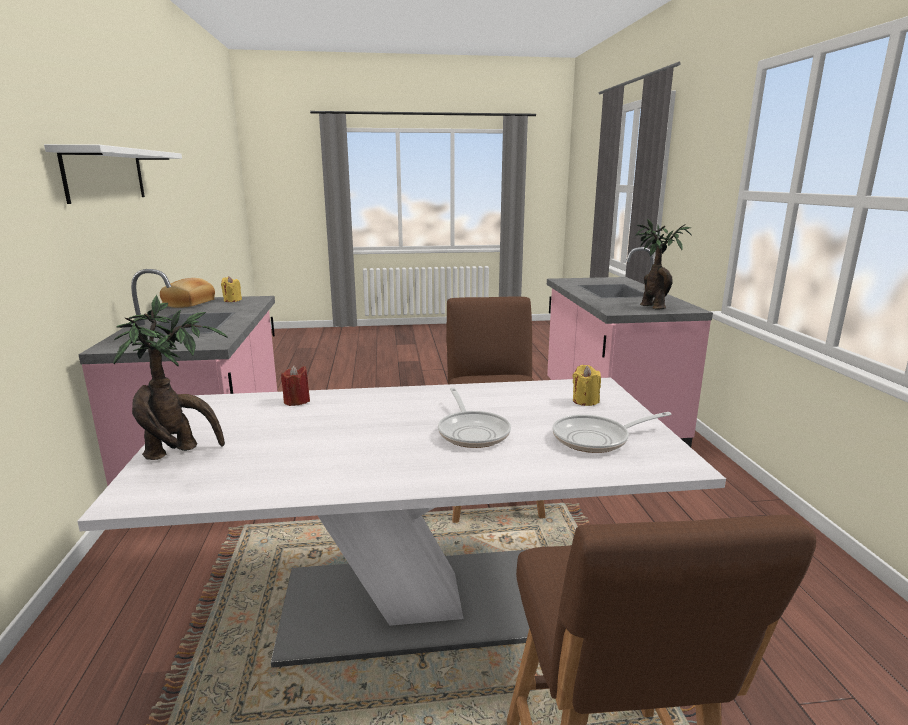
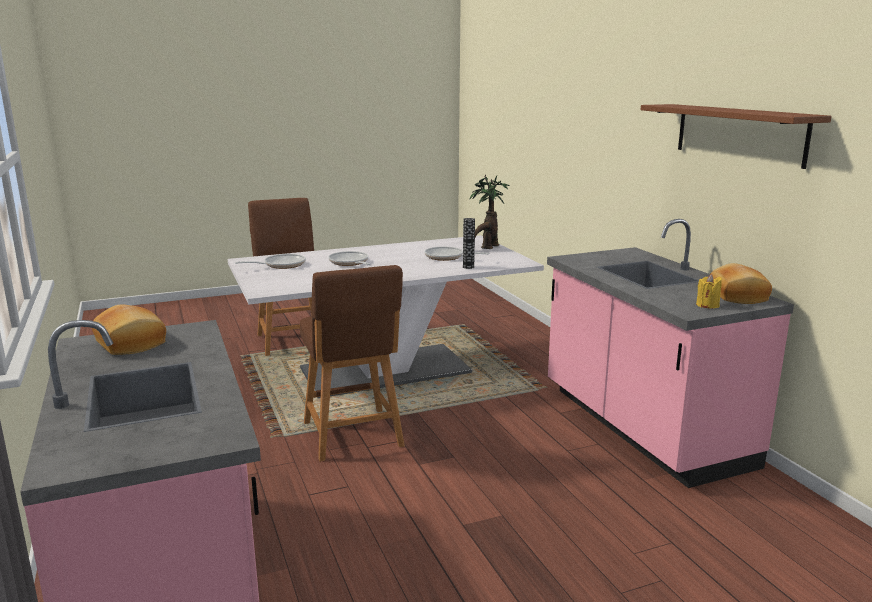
camera: 165 degrees right, 0 degrees up
(105, 175) = (739, 133): white shelf -> brown shelf
(295, 428) = (447, 257): none -> frying pan
(296, 401) = (468, 267): red candle -> vase
(585, 401) = (278, 281): yellow candle -> none
(651, 307) = (132, 343): potted plant -> bread

